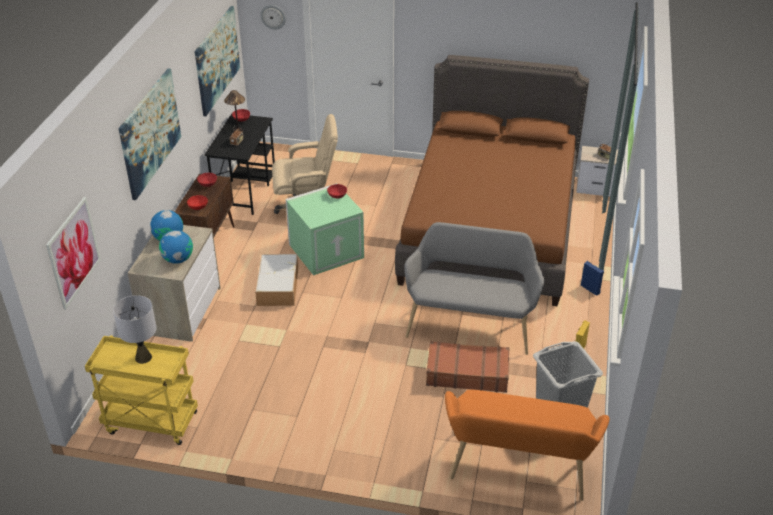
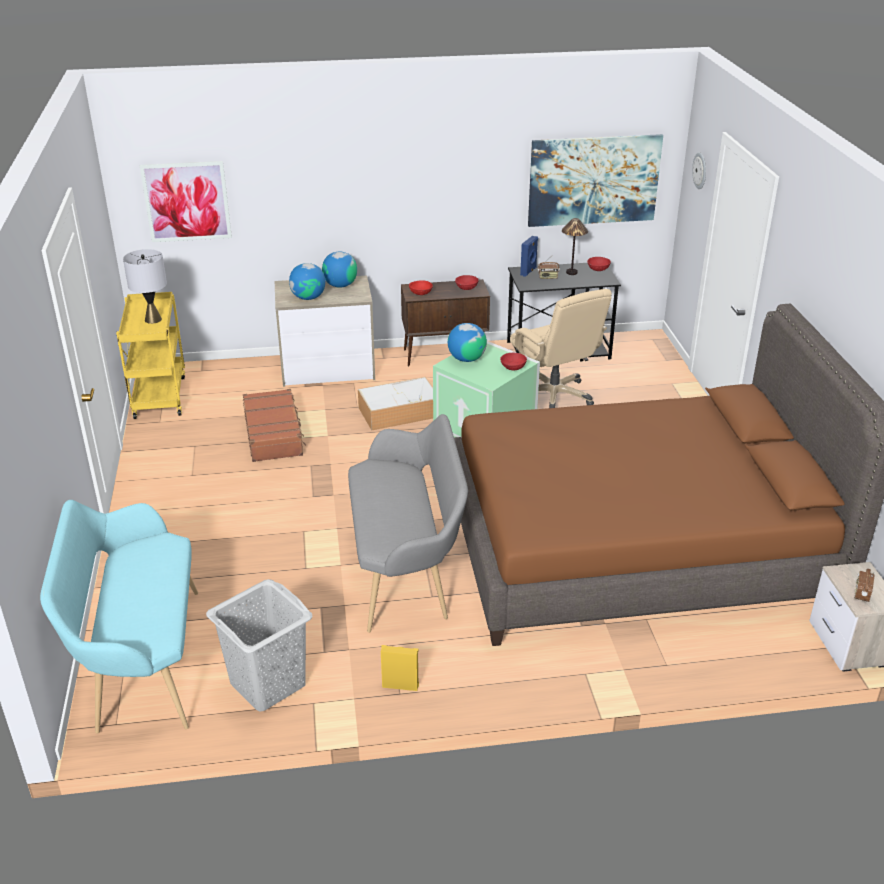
camera: 70 degrees right, 5 degrees down
(150, 132) = (385, 174): picture -> none
(312, 212) = (466, 359): none -> globe
(467, 373) = (307, 584): brown suitcase -> brown suitcase (274, 434)
(517, 470) = (141, 661): orange bench -> turquoise bench
(590, 289) = (557, 677): blue speaker -> blue speaker (529, 271)

